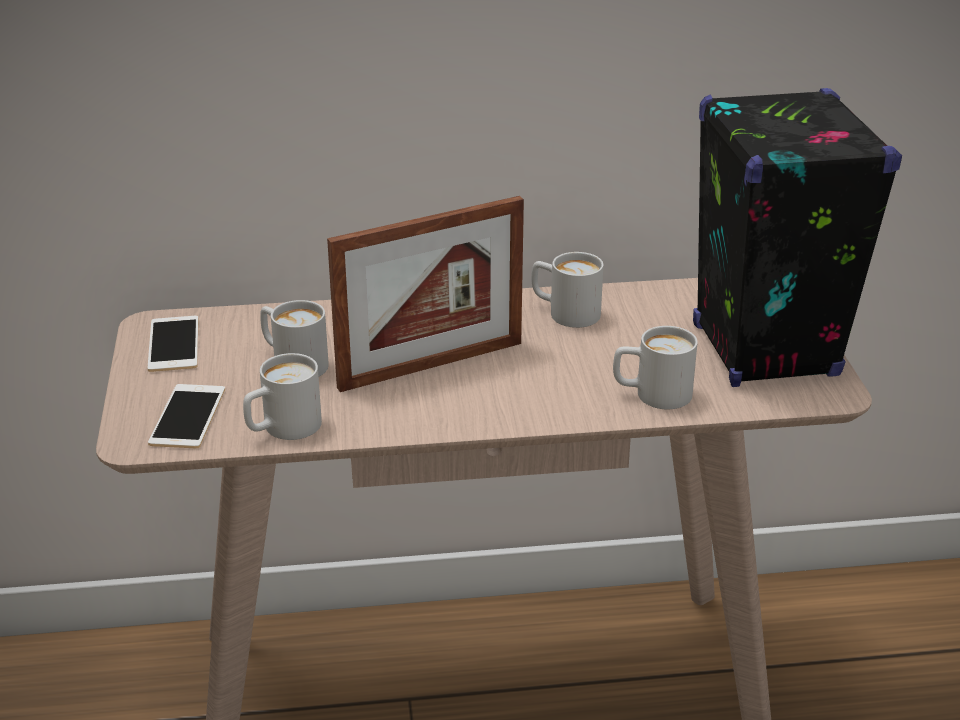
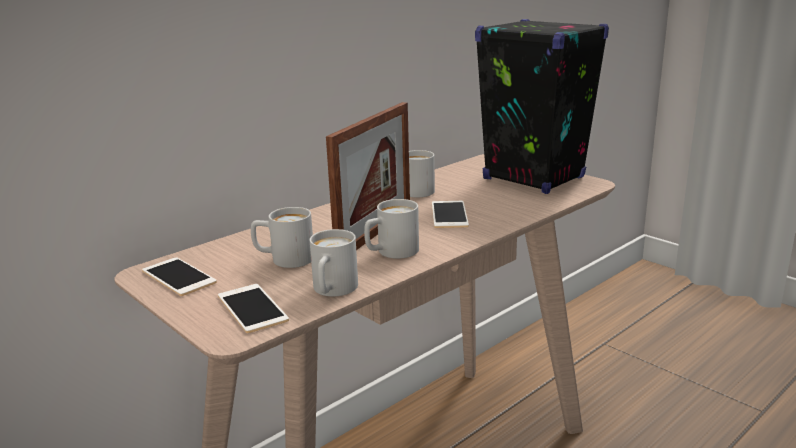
camera: 35 degrees left, 10 degrees down
(555, 371) = (449, 214): none -> phone
(651, 394) = (514, 208): white mug -> white mug (391, 253)

